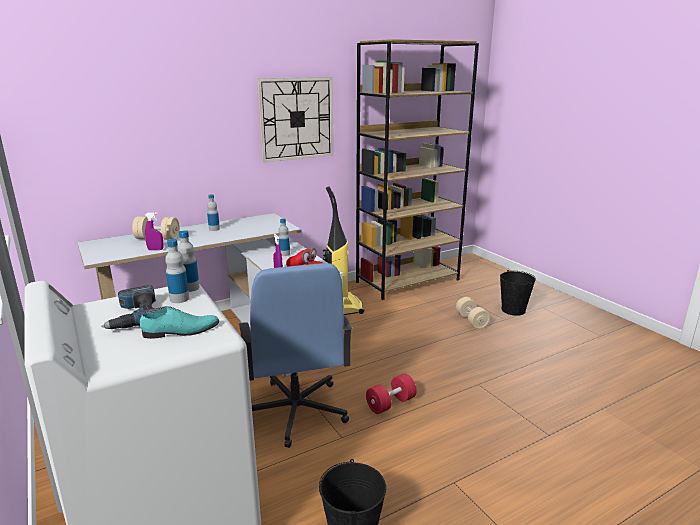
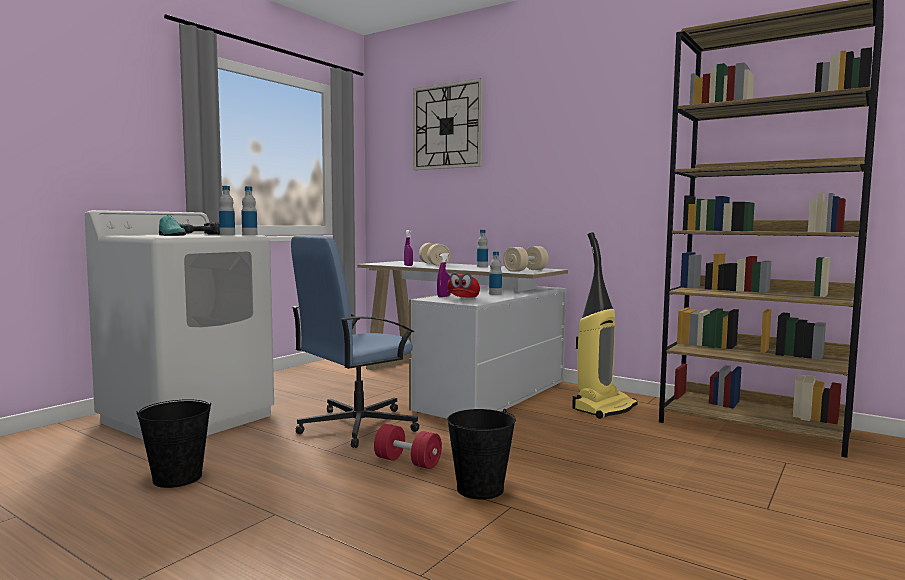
camera: 65 degrees right, 15 degrees down
(296, 119) = (609, 157): wall clock -> wall clock (447, 126)
(471, 321) = (707, 483): beige dumbbell -> beige dumbbell (525, 270)
(513, 310) = (826, 513): black bucket -> black bucket (479, 488)

